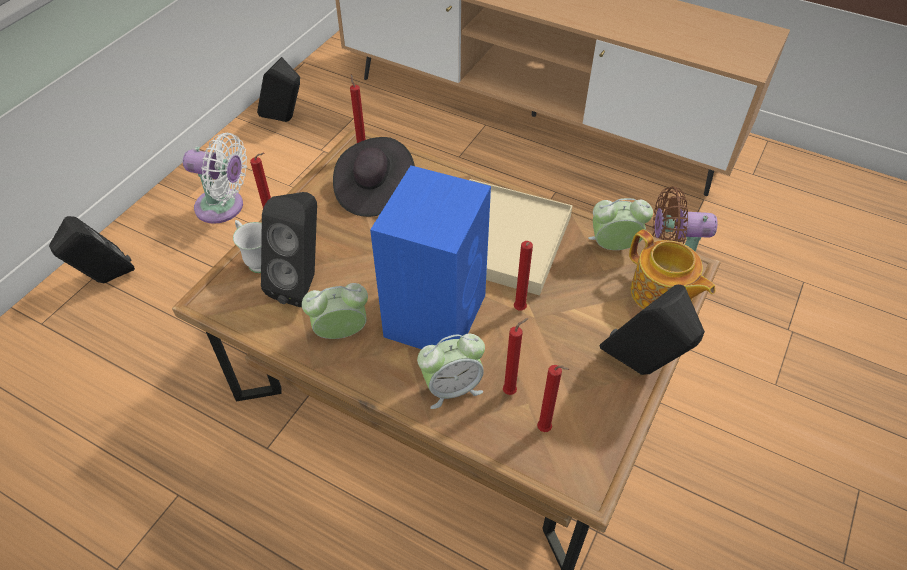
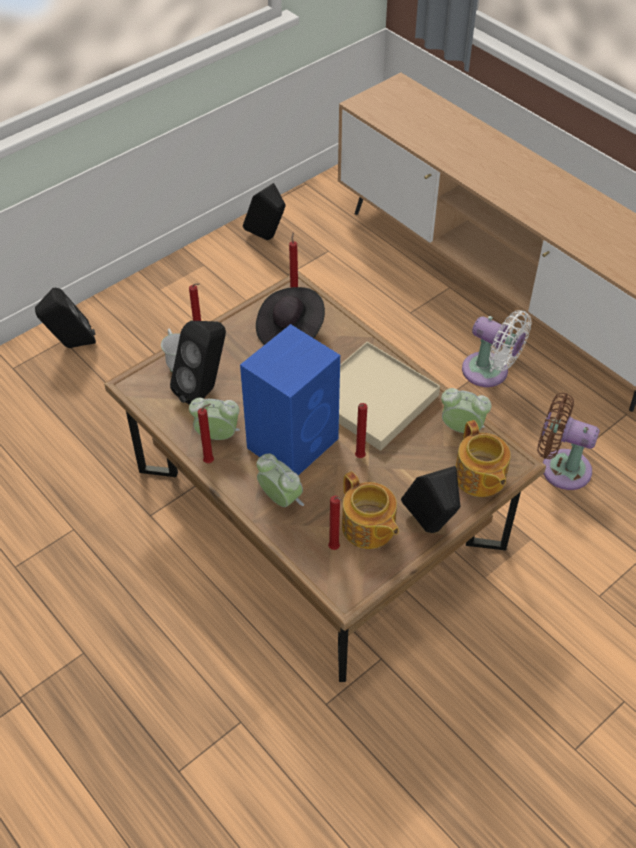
camera: 20 degrees right, 0 degrees up
(224, 207) = (185, 307): white fan -> white fan (489, 372)
(452, 388) = (280, 499): alarm clock -> alarm clock turned 135 degrees counterclockwise
(511, 391) = (323, 514): red candle -> red candle (210, 461)
(571, 391) = (368, 528): none -> teapot

